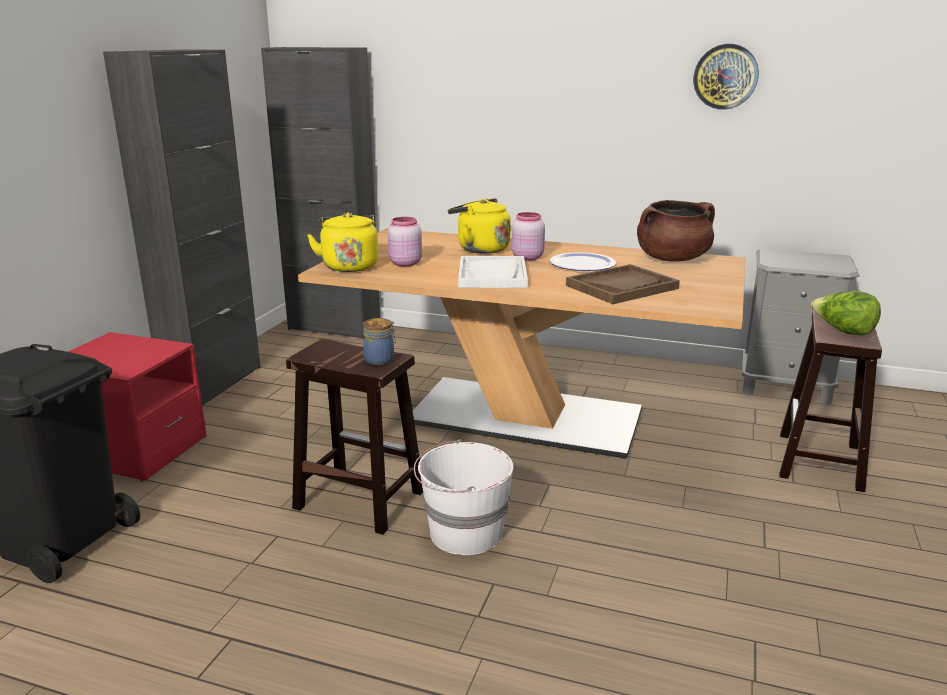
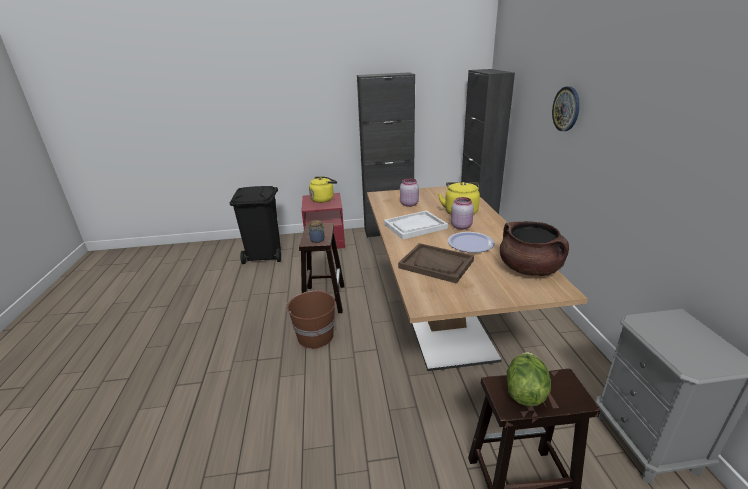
camera: 65 degrees right, 5 degrees up
(349, 266) = (390, 196): yellow kettle -> yellow kettle (323, 199)
(464, 533) = (315, 336): white bucket -> brown bucket
(725, 76) = (696, 129): wall clock -> wall clock (566, 109)

